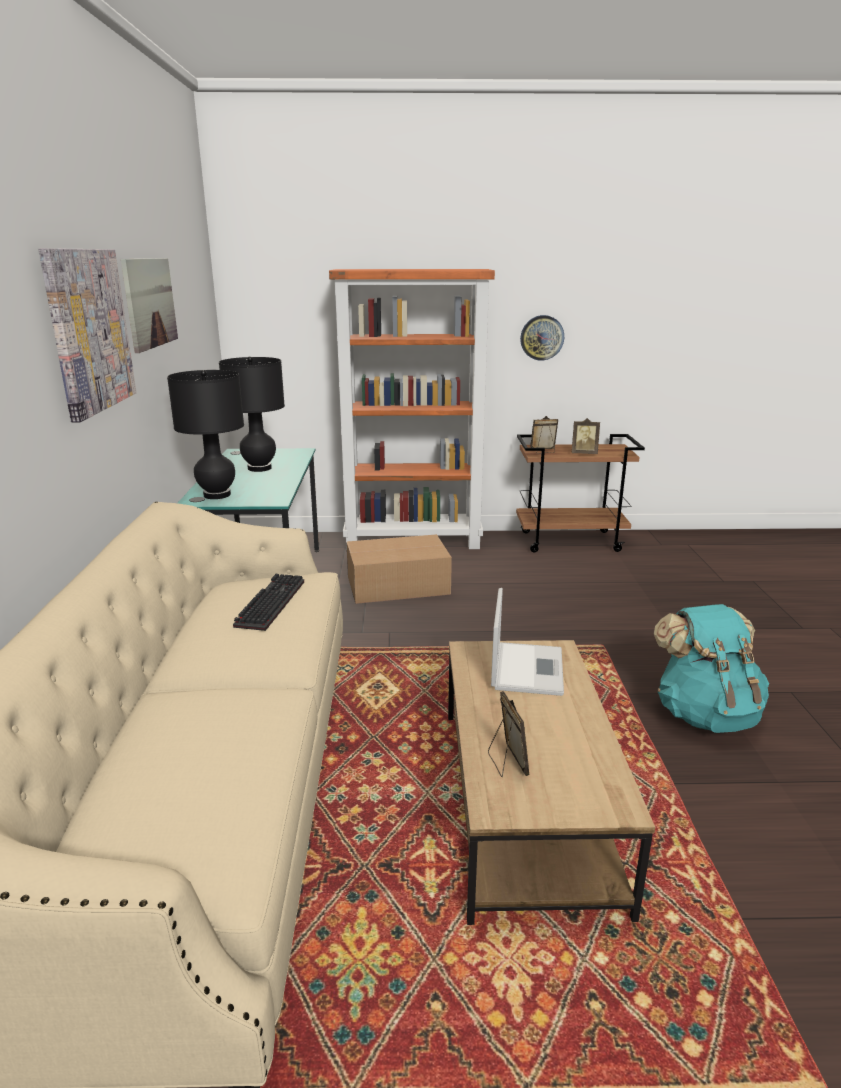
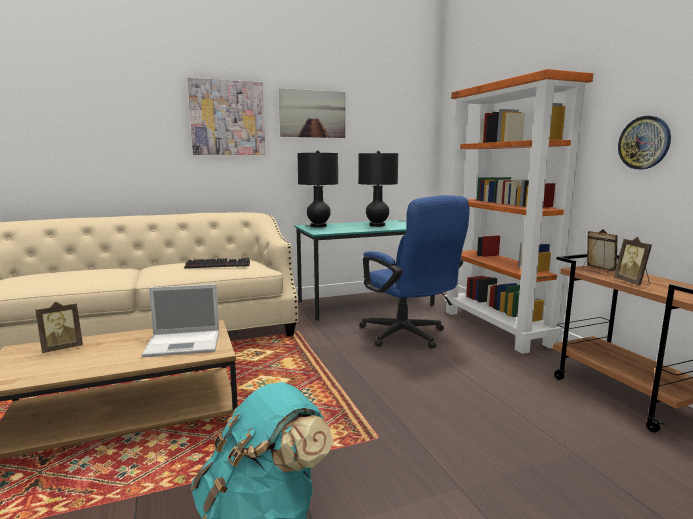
camera: 70 degrees right, 10 degrees down
(399, 585) = (408, 336): cardboard box -> blue office chair

